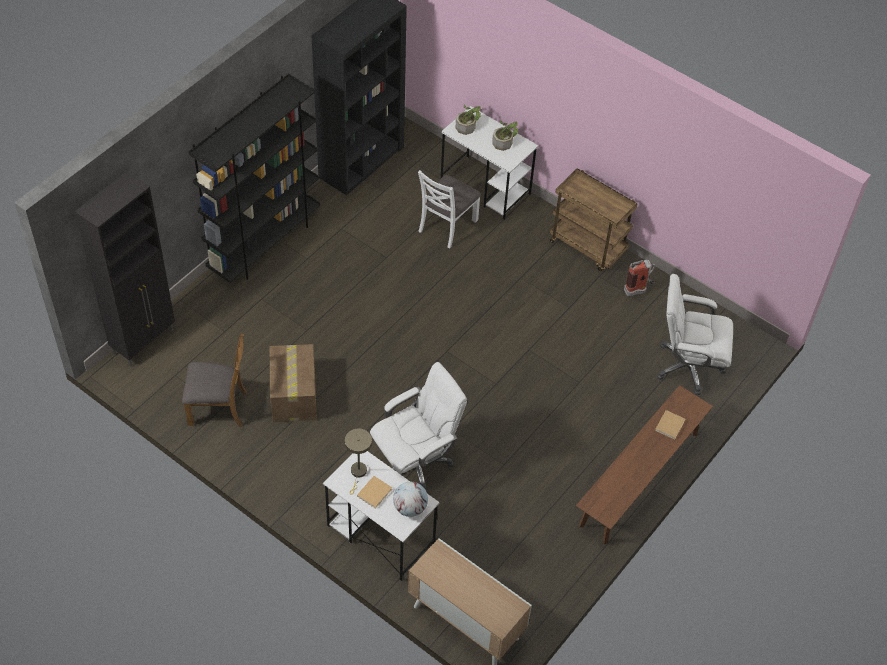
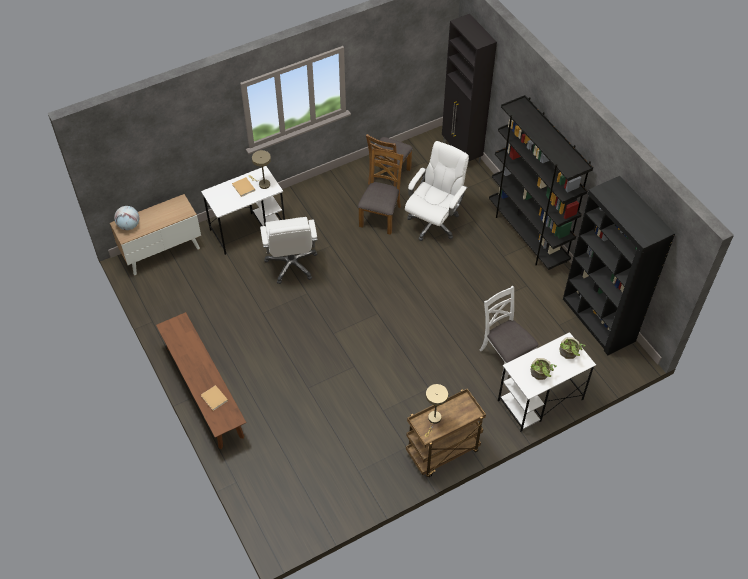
camera: 115 degrees right, 0 degrees up
(293, 394) = (381, 216): cardboard box -> brown chair
(410, 508) = (222, 201): globe -> globe (129, 226)
(603, 208) = (434, 420): none -> beige table lamp
(638, 290) = (378, 471): fire extinguisher -> none
(687, 366) = (284, 472): white office chair -> white office chair (434, 222)

